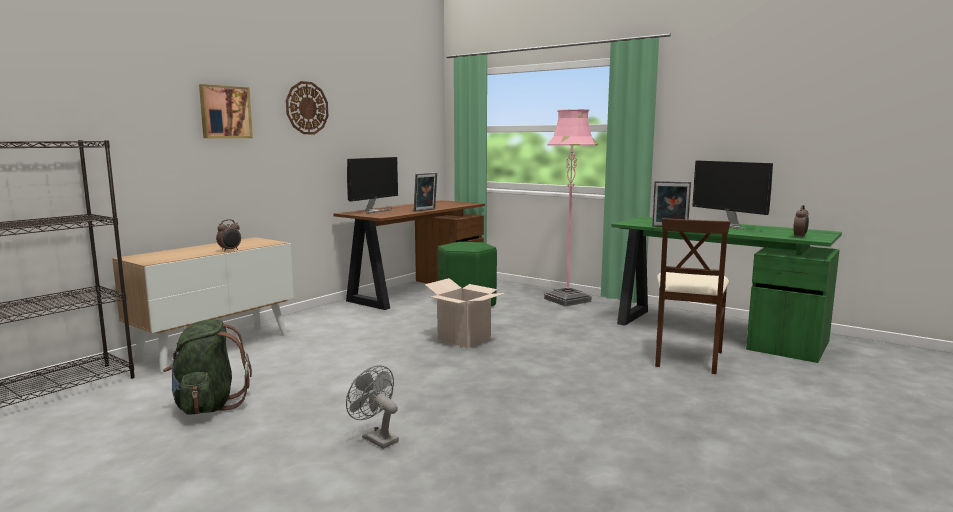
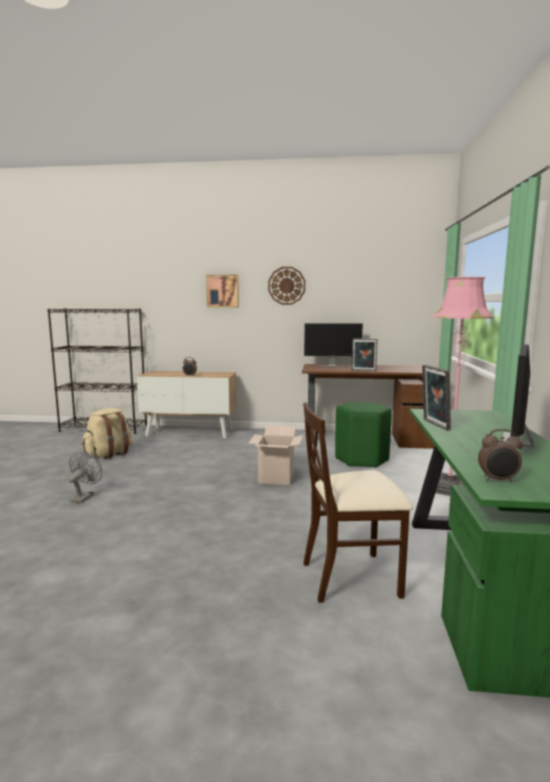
camera: 60 degrees right, 0 degrees up
(208, 406) = (109, 454): green backpack -> beige backpack

